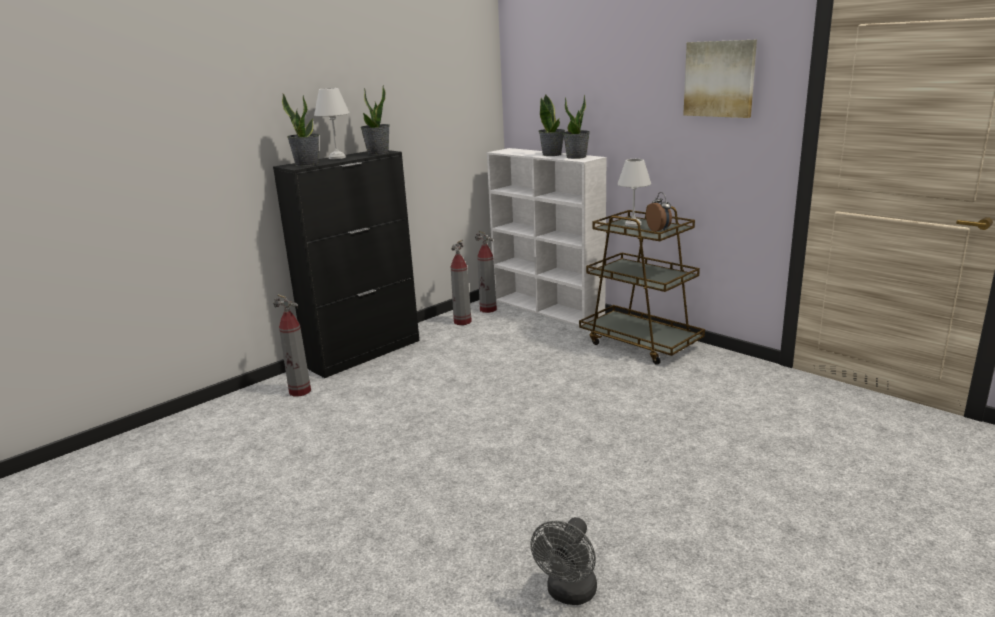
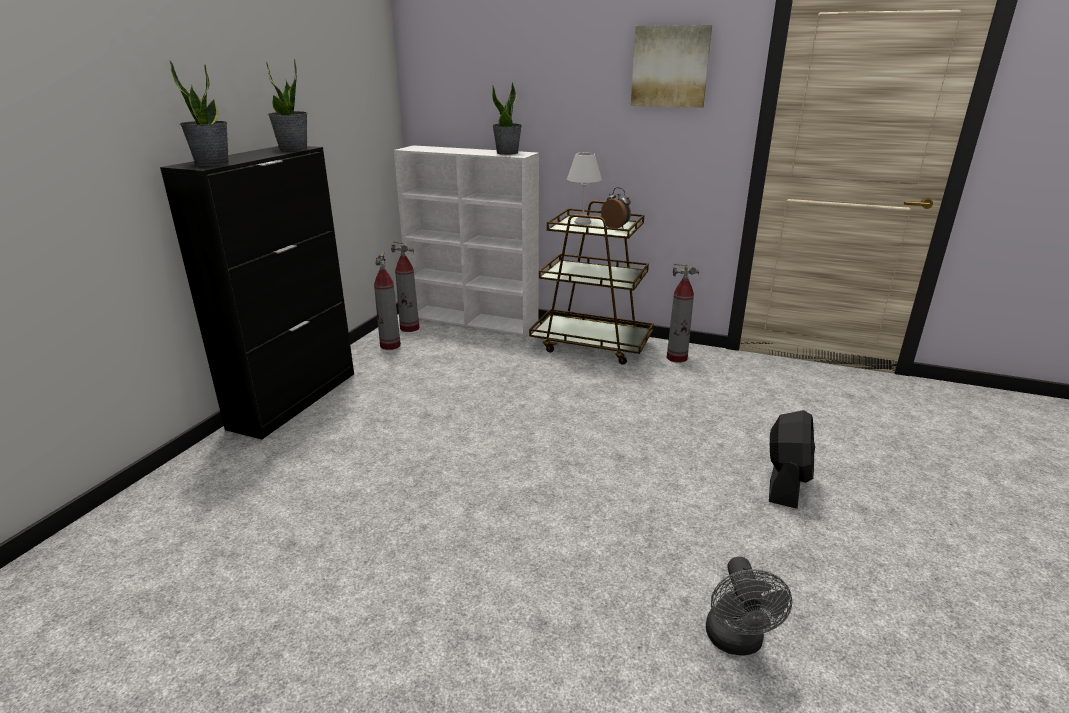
camera: 25 degrees left, 5 degrees up
(300, 391) = (239, 463): fire extinguisher -> fire extinguisher (677, 358)
(337, 157) = (244, 155): white table lamp -> none
(552, 154) = (476, 151): potted plant -> none
(729, 491) = (786, 483): none -> black fan

